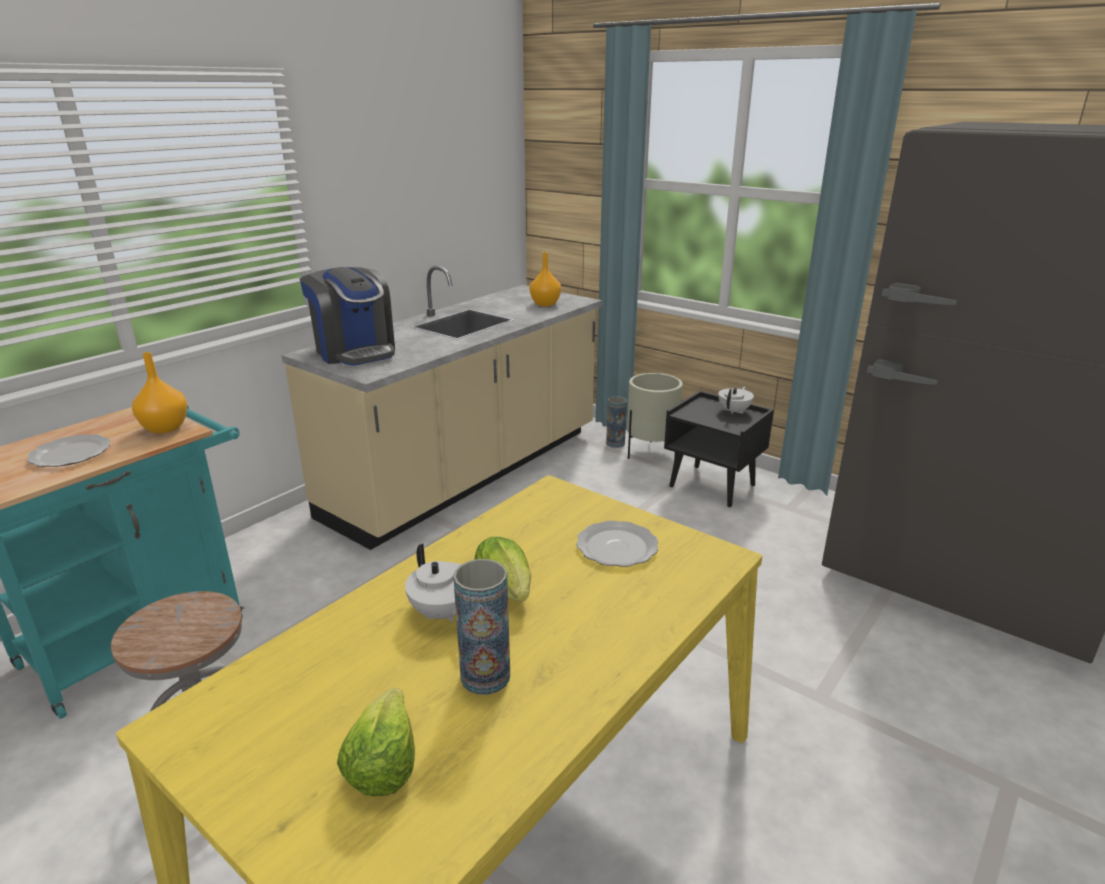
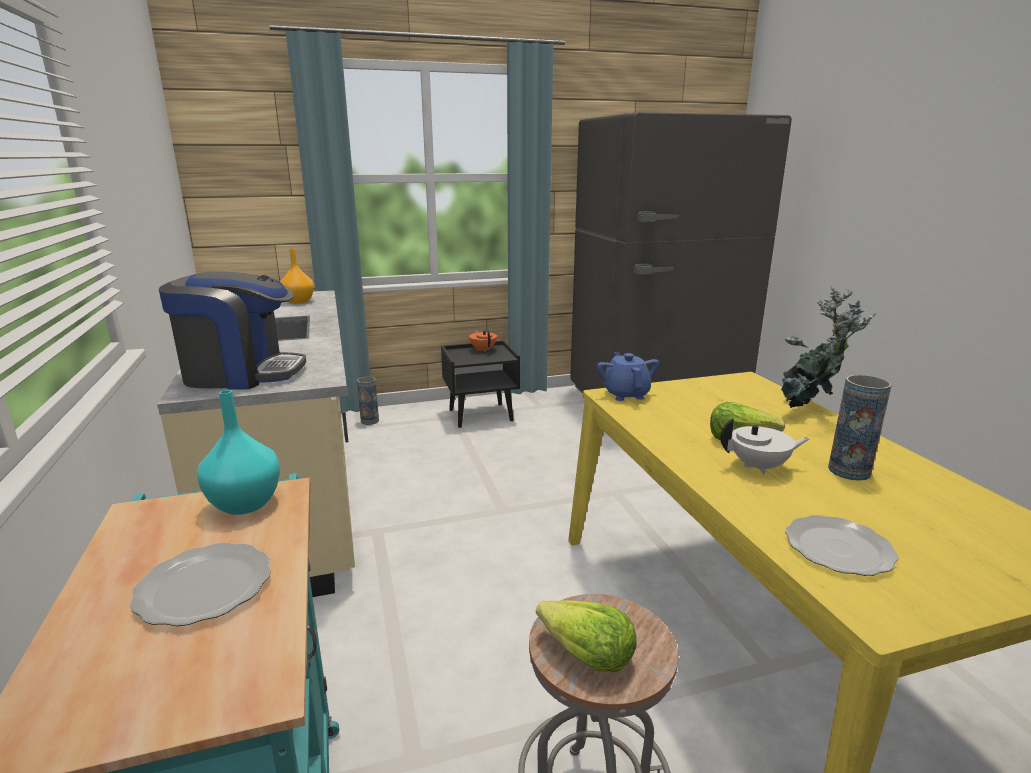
camera: 55 degrees left, 5 degrees down
(165, 428) = (246, 504): orange vase -> turquoise vase
(382, 763) = (943, 526): lettuce -> lettuce (585, 655)
(564, 498) = (626, 394): none -> blue teapot
(615, 546) = (710, 398): plate -> plate (837, 549)
(651, 453) = (407, 415): beige planter -> none
(662, 620) = (807, 410): none -> potted plant
(734, 411) = (483, 349): white teapot -> orange teapot

